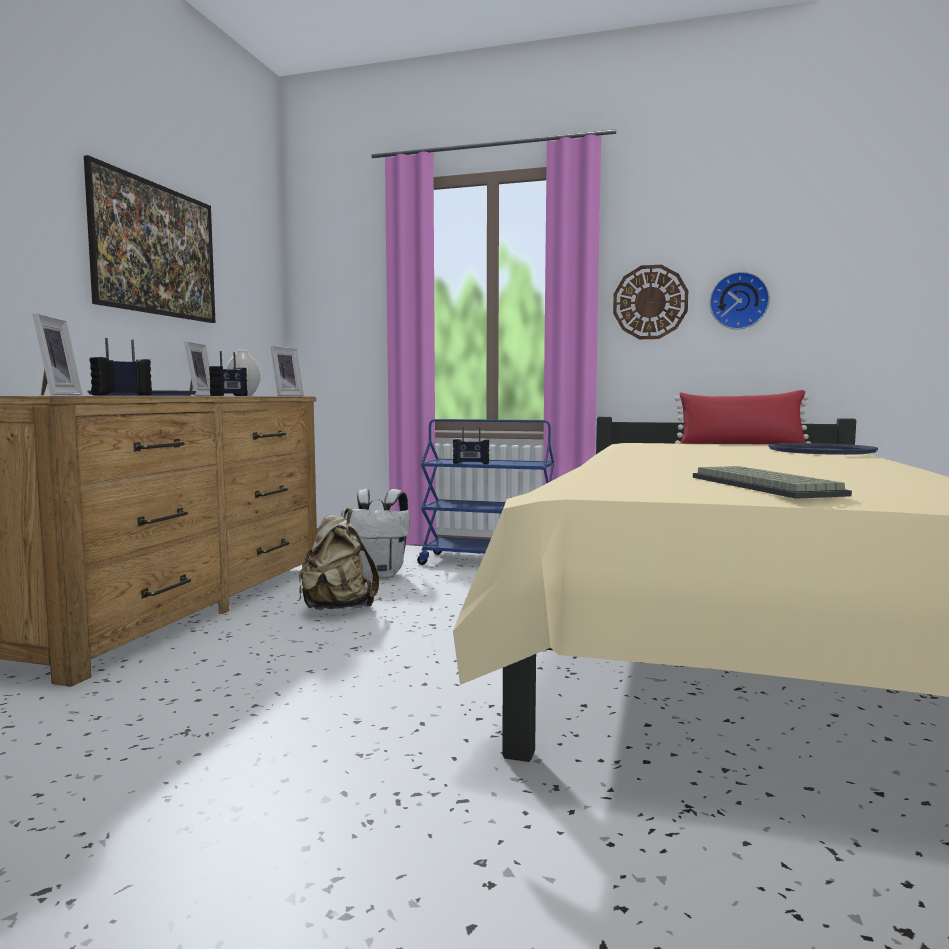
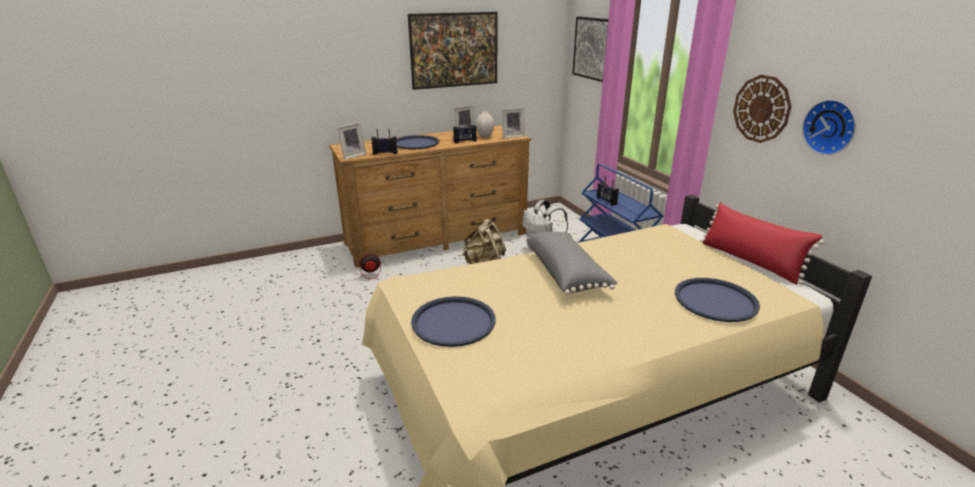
camera: 50 degrees right, 20 degrees up
(138, 692) = (364, 280): none -> fan
(343, 284) = (593, 48): none -> picture
(682, 459) = (567, 273): none -> grey pillow
(760, 485) = (453, 322): keyboard -> blue tray

